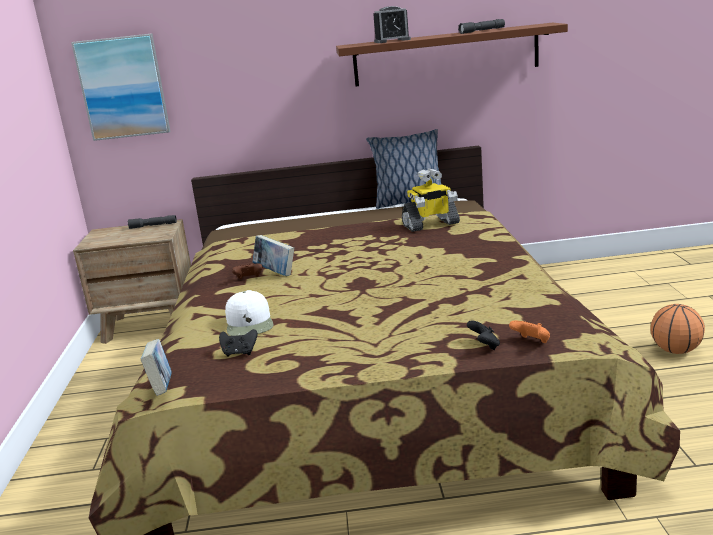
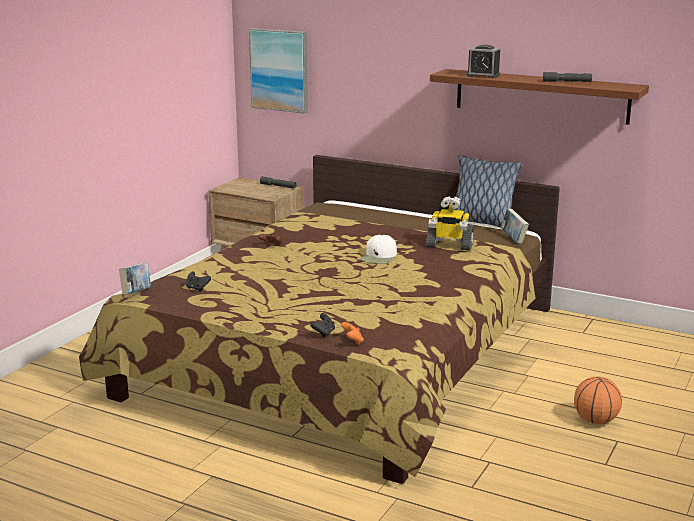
camera: 30 degrees right, 0 degrees up
(250, 323) = (228, 274): white cap -> white cap (379, 257)
(275, 272) = (293, 246): book -> book (513, 239)

